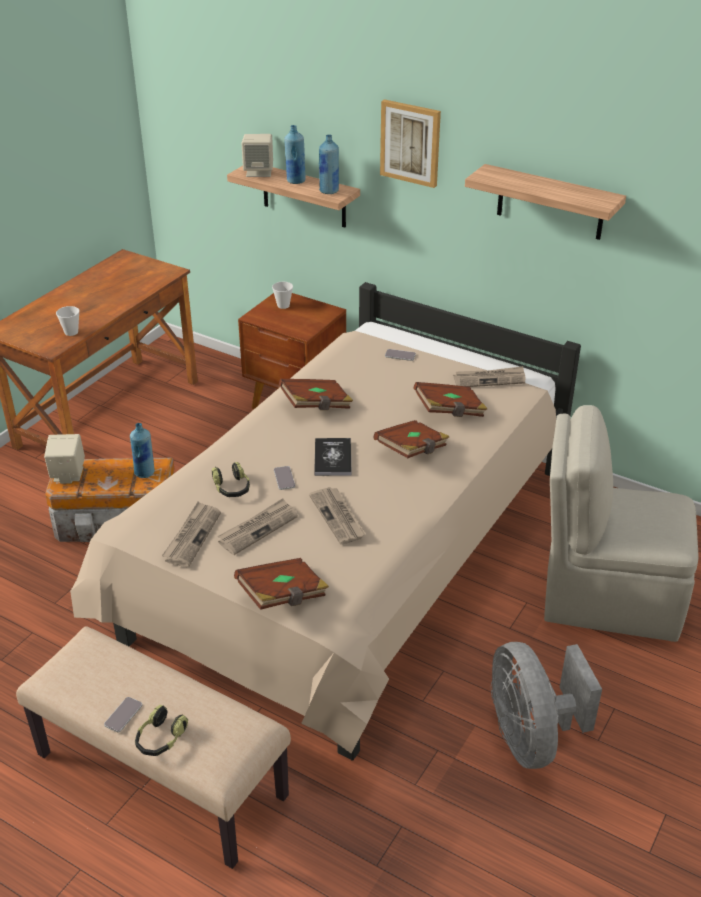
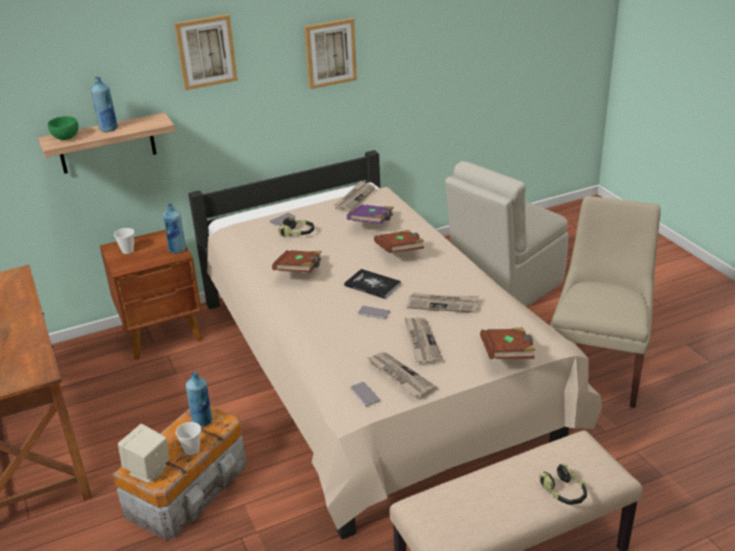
camera: 55 degrees left, 5 degrees down
(71, 332) = (32, 355): cup -> cup (192, 449)
(123, 715) = (524, 506): phone -> phone (365, 394)
(232, 488) = (359, 340): headphones -> headphones (297, 233)
(259, 172) = (66, 138): beige speaker -> green bowl
(329, 191) = (148, 122): blue bottle -> blue bottle (177, 250)
(449, 411) = (372, 224): brown book -> purple book
(531, 737) = (597, 367): grey fan -> beige chair
(550, 203) = (330, 53): shelf -> picture

